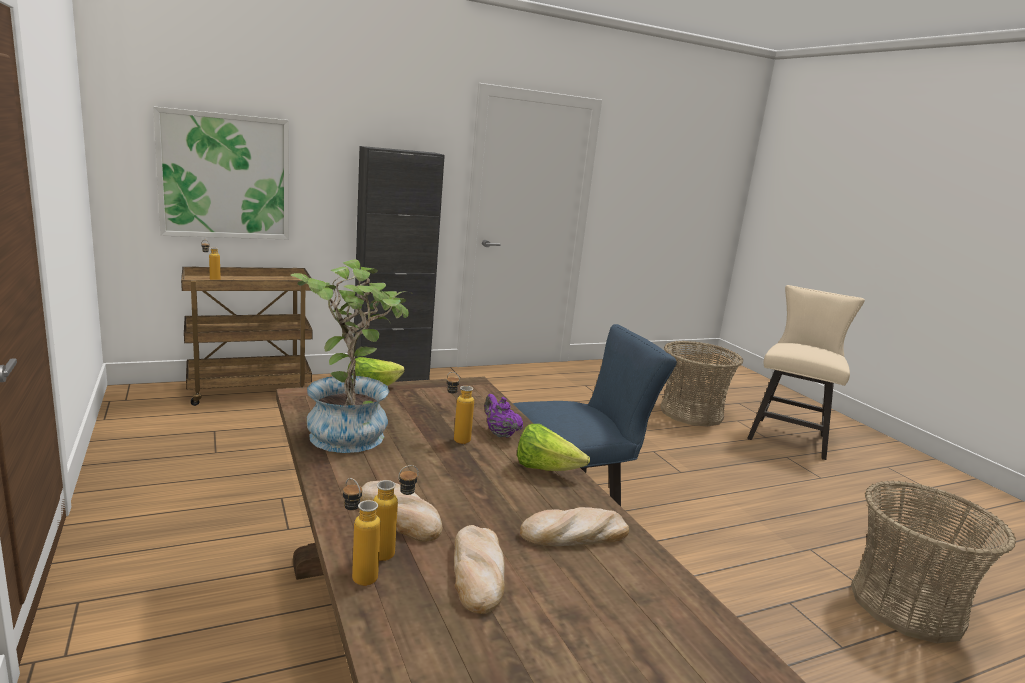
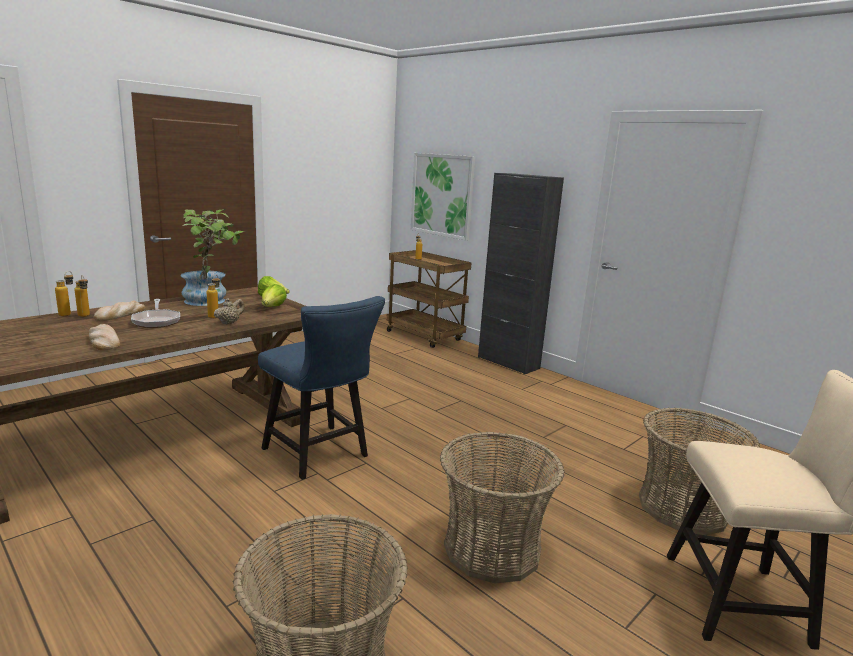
camera: 70 degrees right, 0 degrees up
(464, 484) = (156, 321): none -> frying pan
(478, 572) = (67, 328): bread -> none
(500, 433) = (229, 323): purple teapot -> beige teapot
(545, 469) = (183, 333): lettuce -> lettuce (272, 308)
(743, 494) = (491, 548): none -> basket

